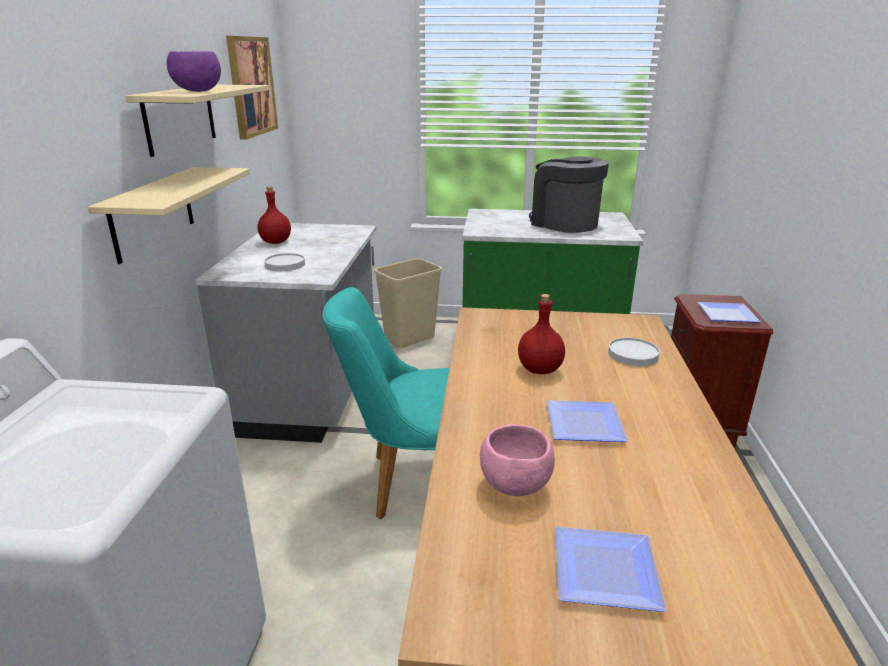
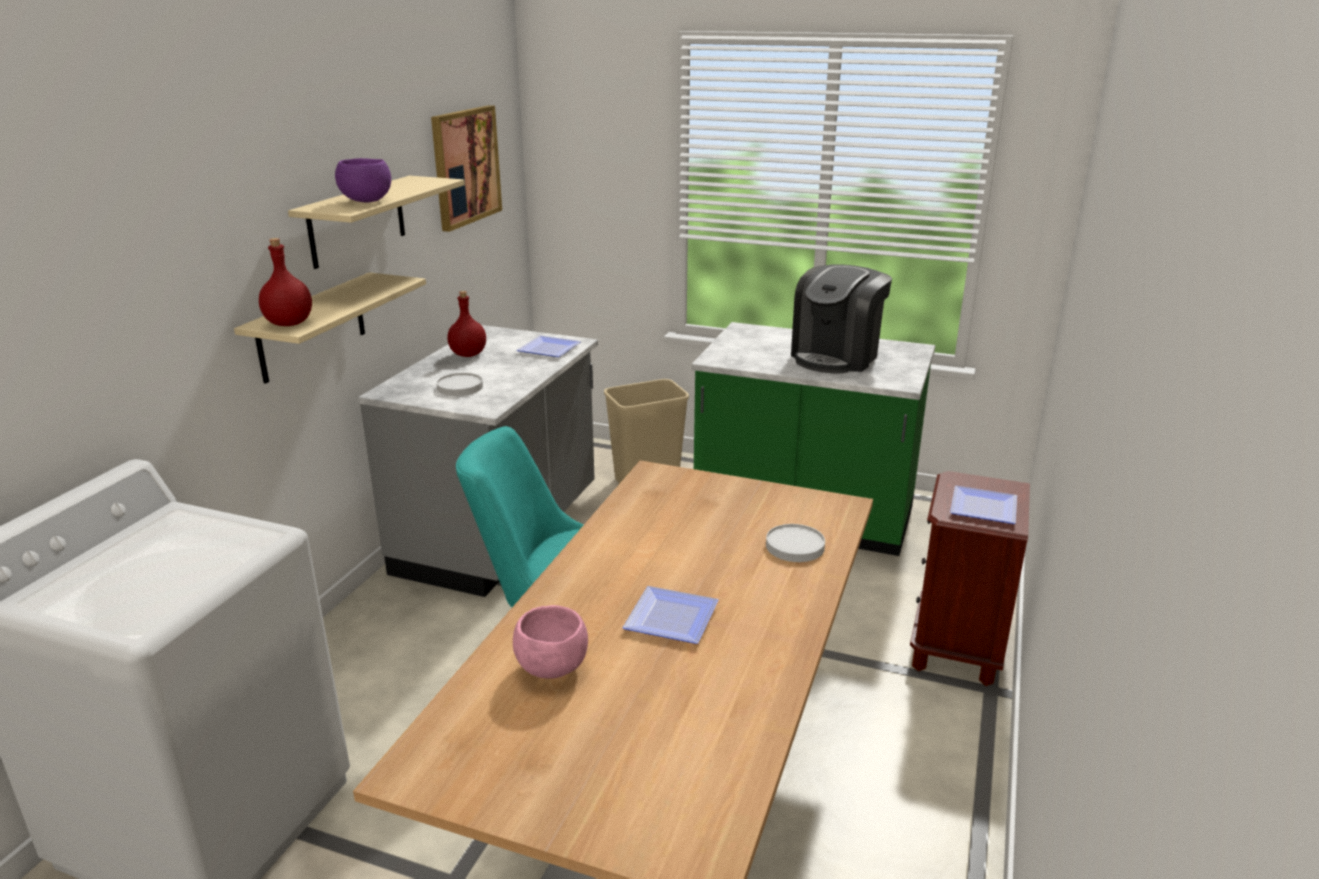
camera: 15 degrees right, 0 degrees up
(538, 369) = (671, 549): red bottle -> red bottle (288, 323)
(564, 223) = (836, 356): coffee machine -> coffee machine turned 120 degrees counterclockwise
(602, 573) = (572, 761): plate -> plate (546, 349)

